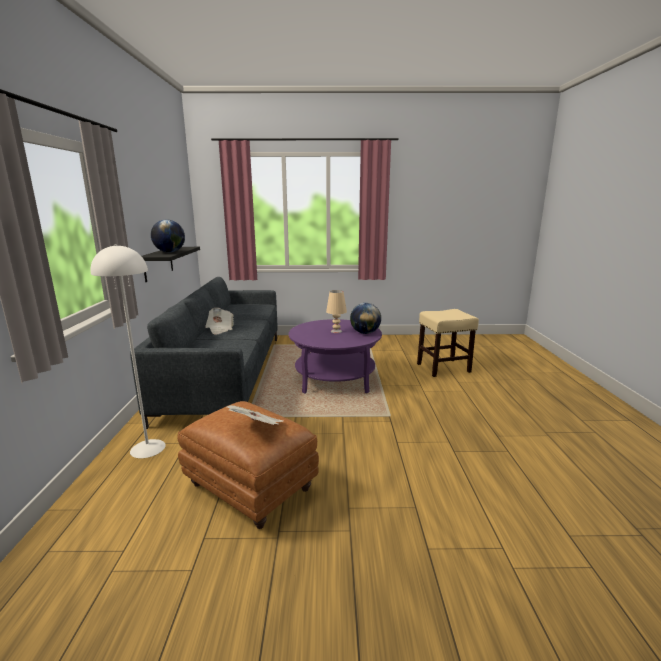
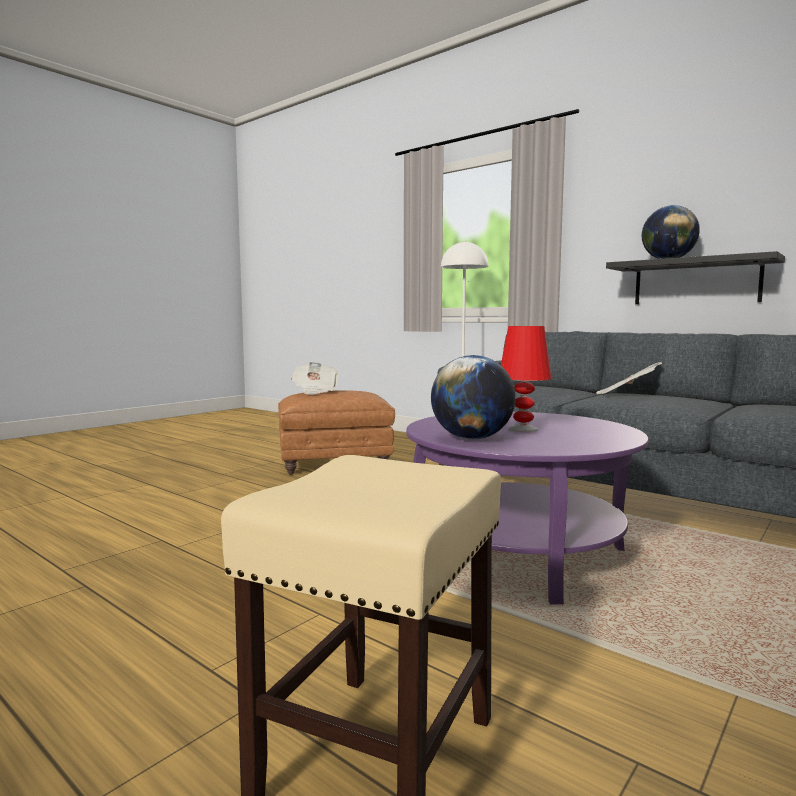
camera: 130 degrees right, 10 degrees down
(336, 331) = (522, 429): beige table lamp -> red table lamp

